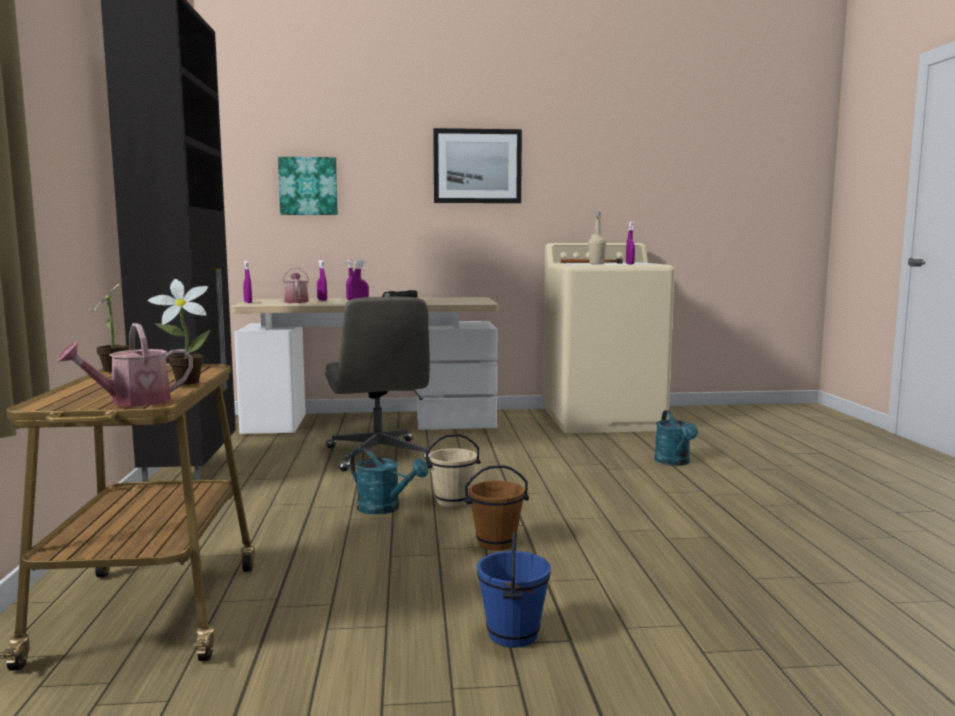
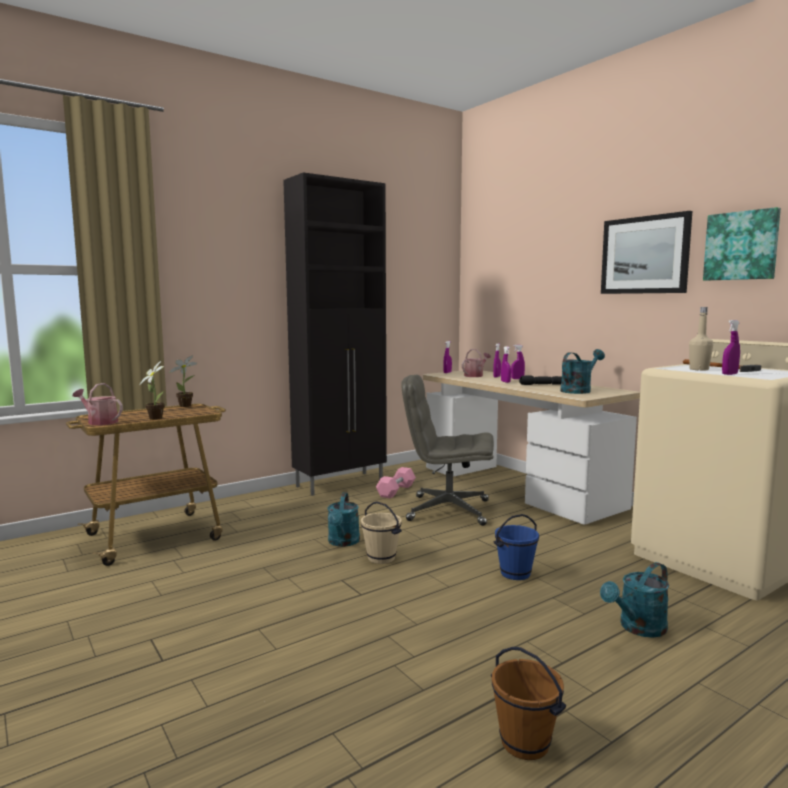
camera: 60 degrees right, 0 degrees up
(279, 460) = (396, 491): none -> pink dumbbell
(308, 186) = (514, 281): picture -> picture (741, 246)
(379, 455) = (447, 510): grey office chair -> grey office chair turned 60 degrees clockwise
(452, 300) = (578, 390): none -> turquoise watering can
(496, 543) = (314, 593): brown bucket -> brown bucket (525, 743)
(512, 635) = (162, 637): blue bucket -> blue bucket (515, 573)

